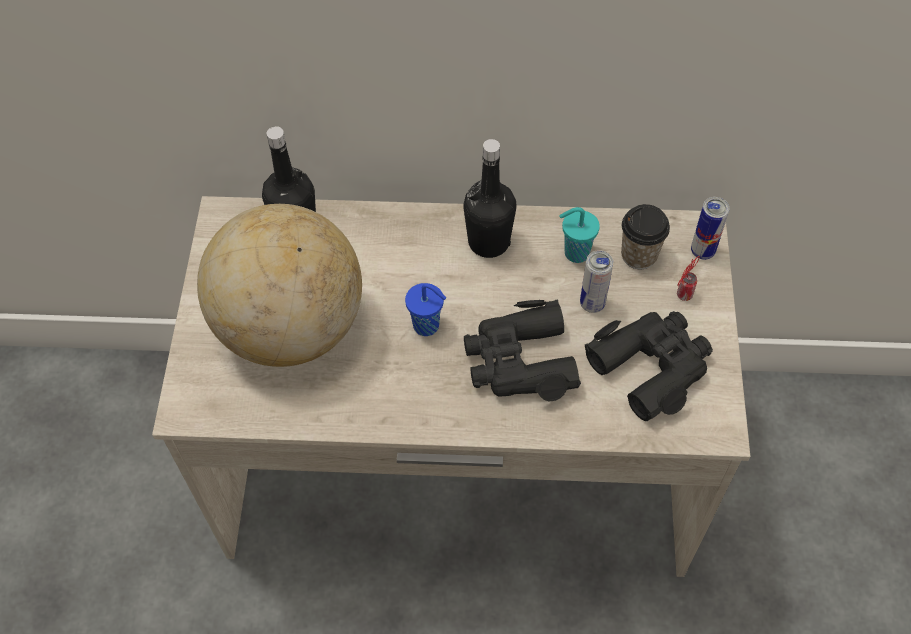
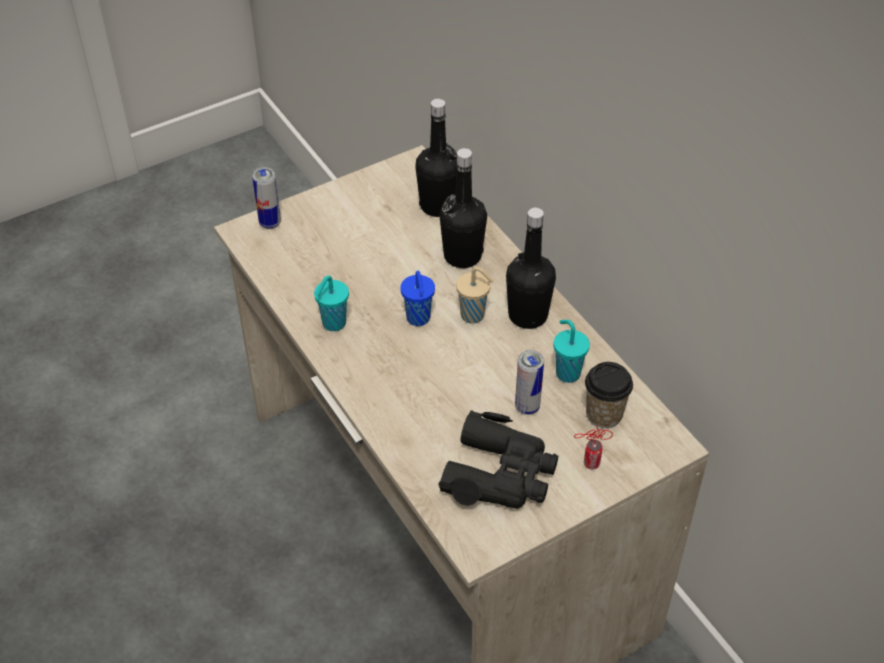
camera: 55 degrees right, 10 degrees down
(291, 327) = (354, 247): globe -> none
(377, 248) = (462, 256): none -> black bottle
(378, 399) = (333, 324): none -> turquoise cup
(457, 281) = (474, 316): none -> beige cup
(519, 361) = (433, 388): black binoculars -> none
(702, 251) = (649, 456): can -> can (270, 223)

